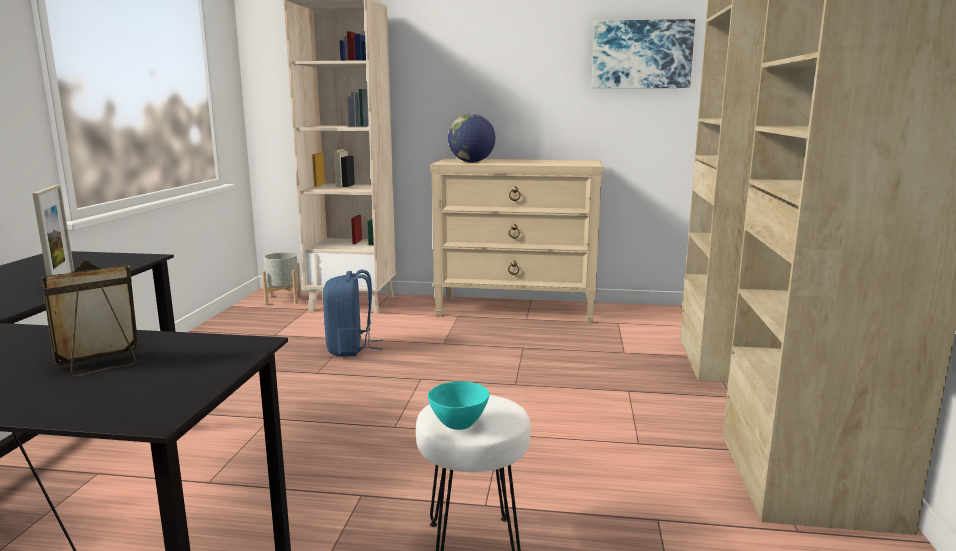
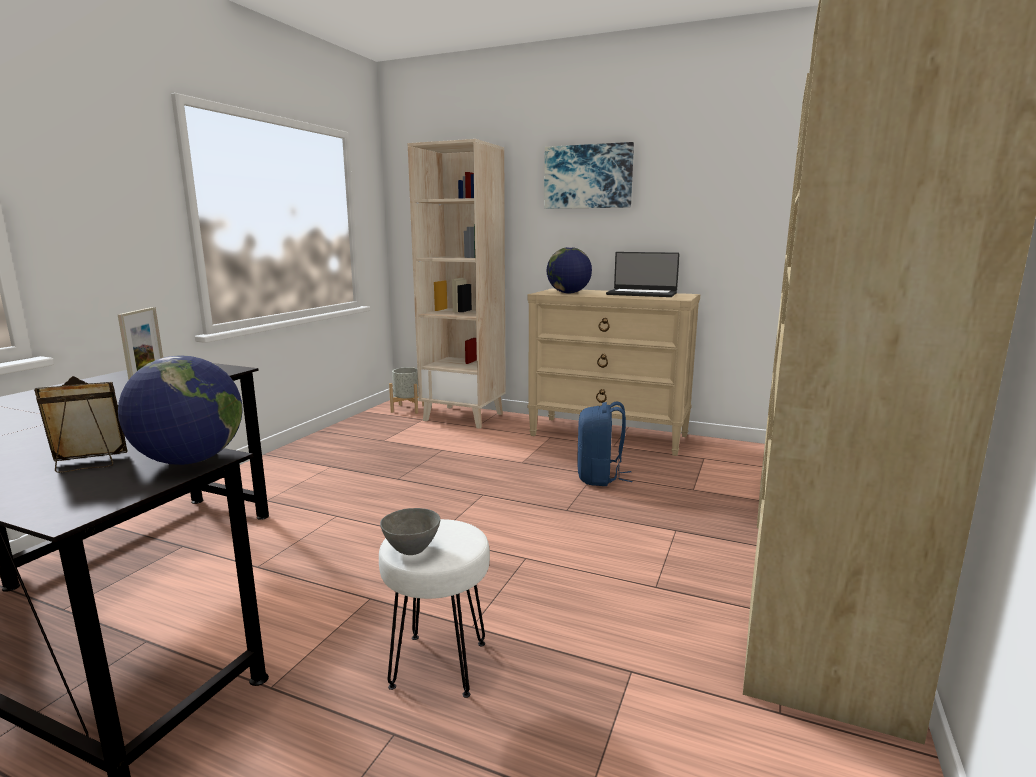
camera: 15 degrees right, 0 degrees up
(224, 350) = (190, 461): none -> globe
(350, 348) = (438, 459): blue backpack -> blue backpack (600, 477)
(459, 425) = (411, 550): turquoise bowl -> grey bowl
(545, 161) = (642, 294): none -> laptop
(641, 54) = (747, 188): picture -> picture (588, 177)

